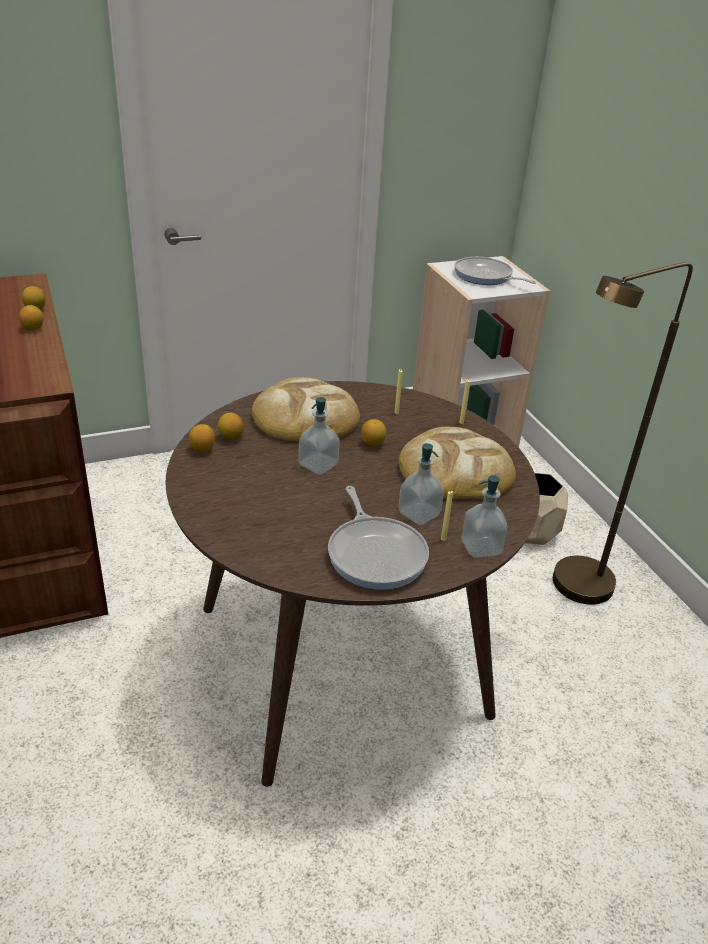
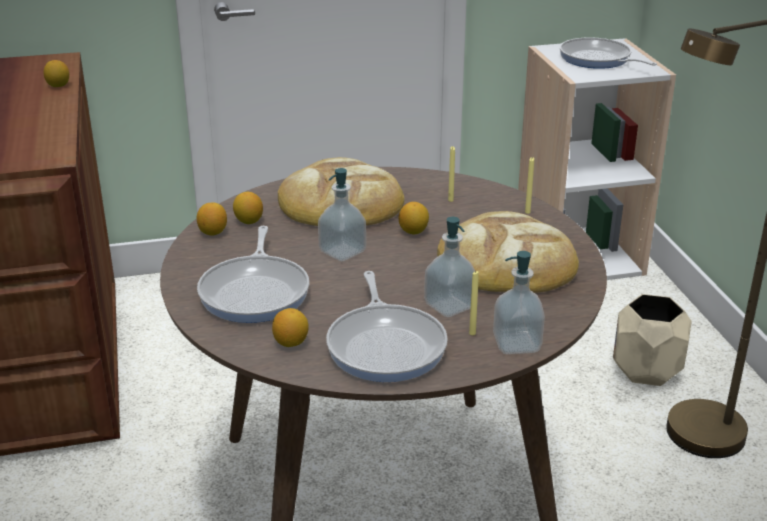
camera: 10 degrees right, 5 degrees down
(33, 328) = (50, 104): lemon -> lemon (291, 343)
(254, 507) = (256, 292): none -> frying pan

